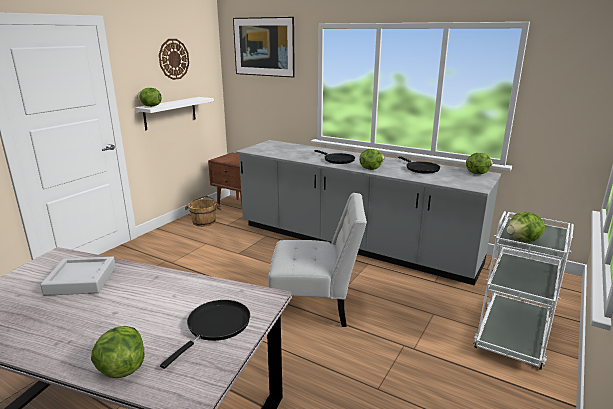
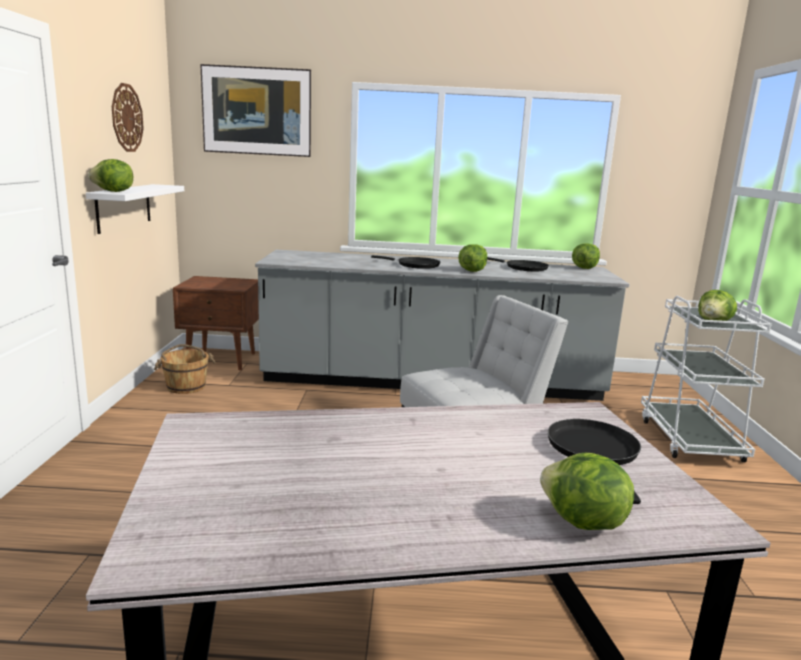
camera: 30 degrees left, 5 degrees down
(81, 280) = (307, 445): grey tray -> none

